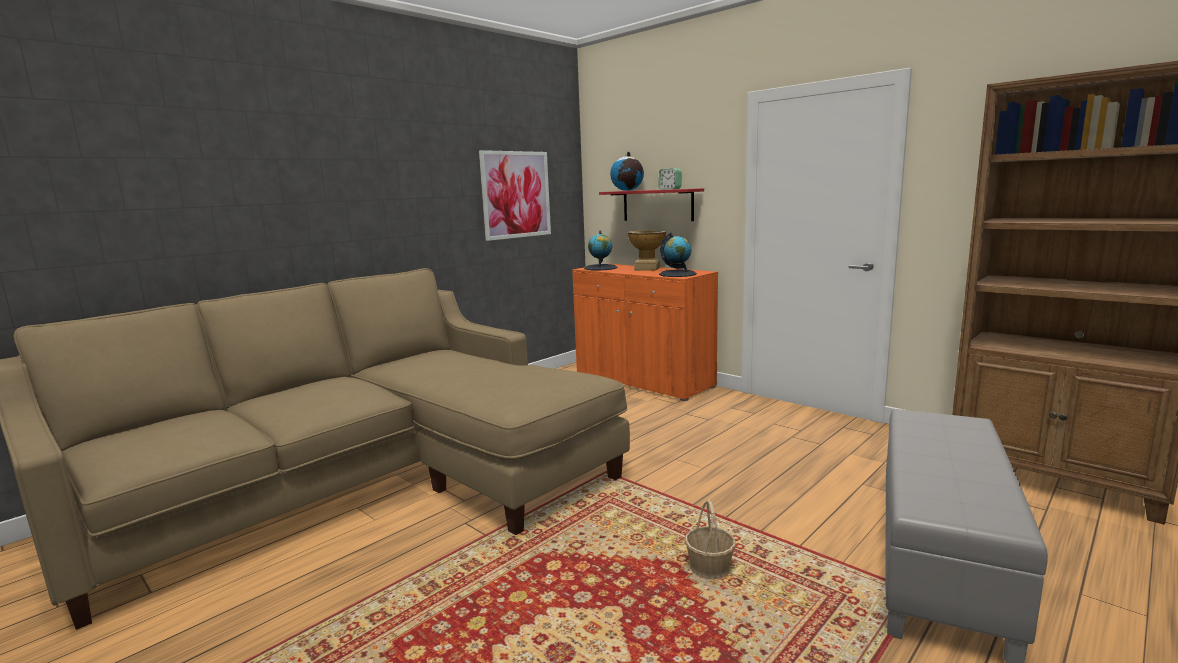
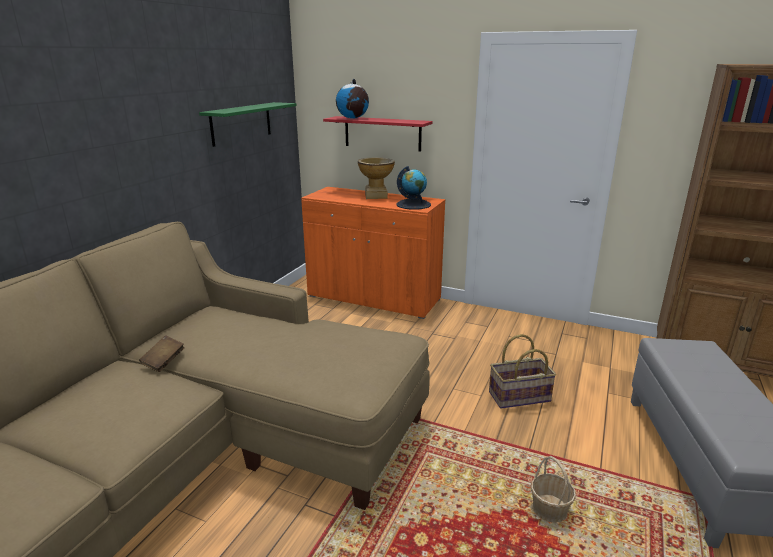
camera: 20 degrees left, 10 degrees up
(377, 377) = (164, 362): none -> brown book
(516, 194) = (241, 123): picture -> green shelf
(600, 268) = (329, 195): globe -> none
(670, 189) = (400, 120): alarm clock -> none
(746, 474) = (519, 397): none -> basket

